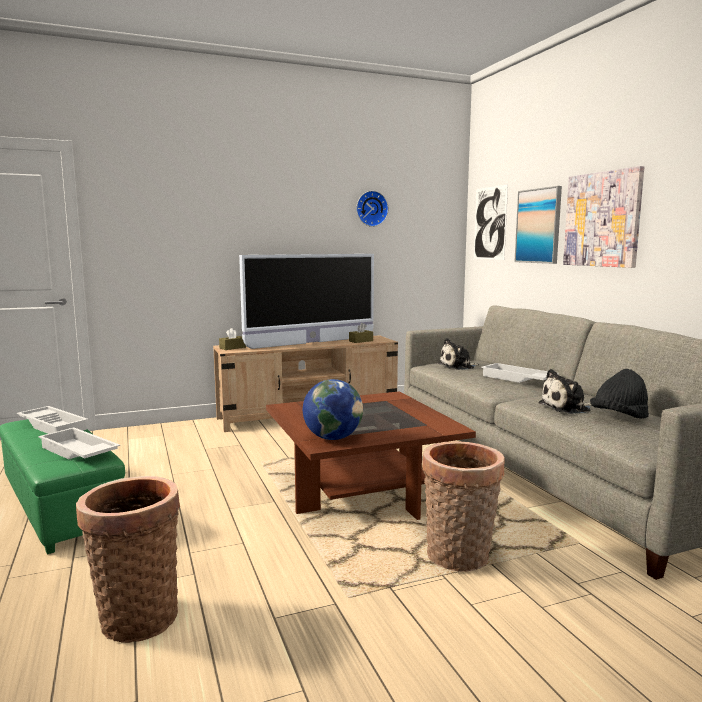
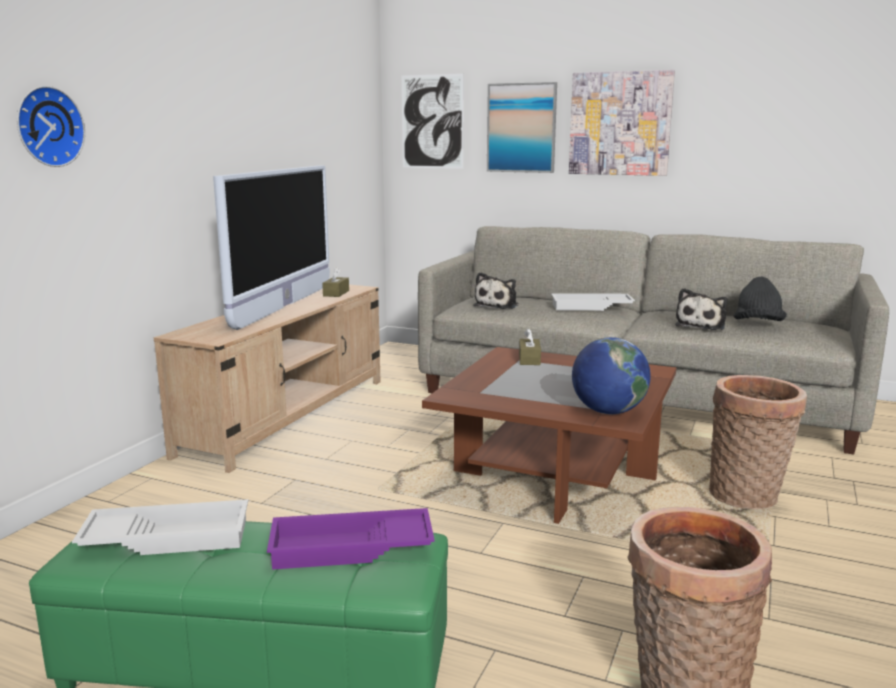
camera: 45 degrees left, 5 degrees up
(77, 452) = (350, 549): white tray -> purple tray
(232, 348) = (203, 334): brown tissue box -> brown tissue box (529, 359)
(371, 208) = (305, 98): wall clock -> wall clock (47, 127)

